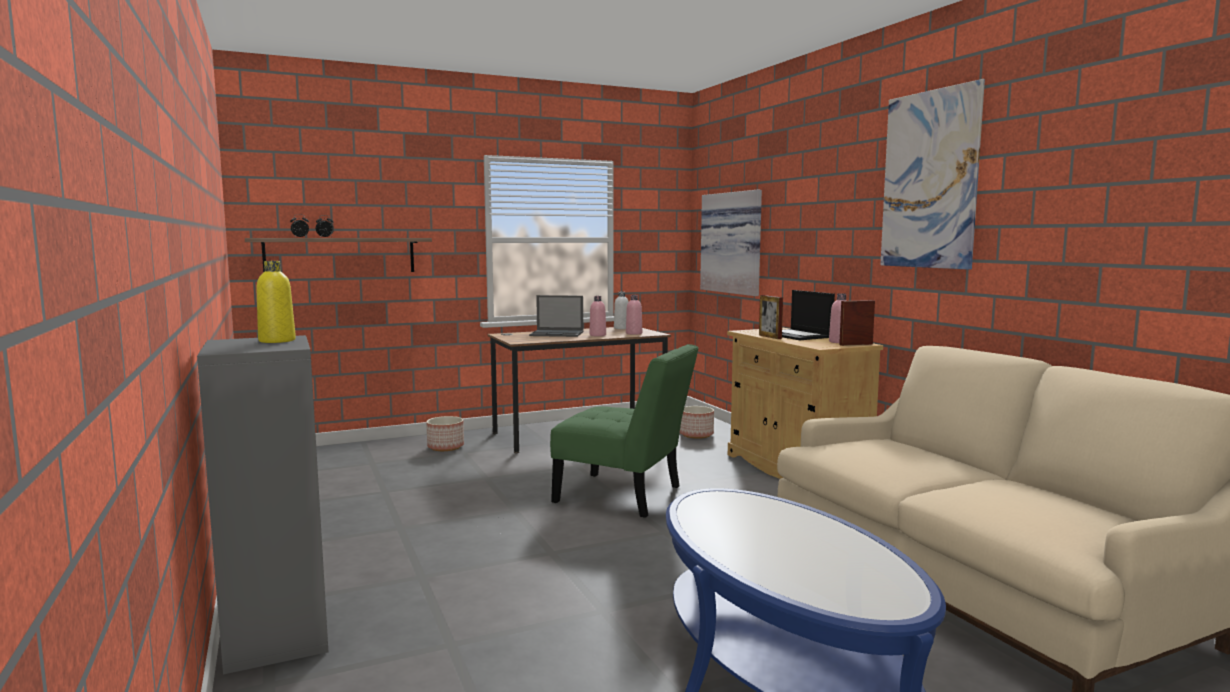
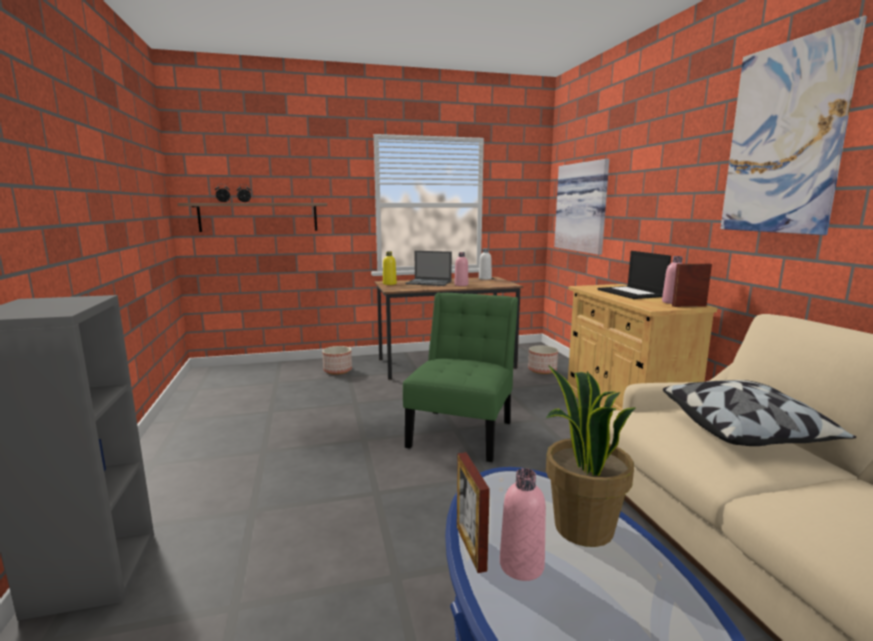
camera: 10 degrees right, 5 degrees up
(277, 340) = (71, 302): yellow bottle -> yellow bottle (389, 284)
(625, 496) = (463, 431): green chair -> green chair turned 105 degrees counterclockwise
(634, 333) = (492, 284): pink bottle -> pink bottle (521, 565)
(770, 337) = (605, 294): picture frame -> picture frame (471, 548)
(785, 519) = (582, 528): none -> potted plant
(914, 452) = (745, 431): none -> pillow

